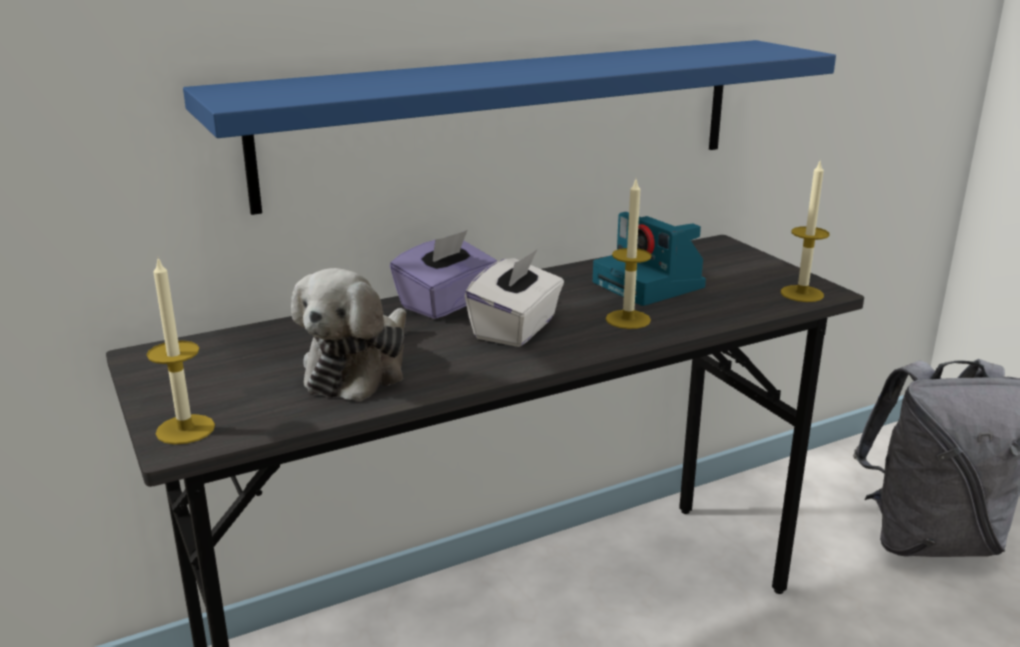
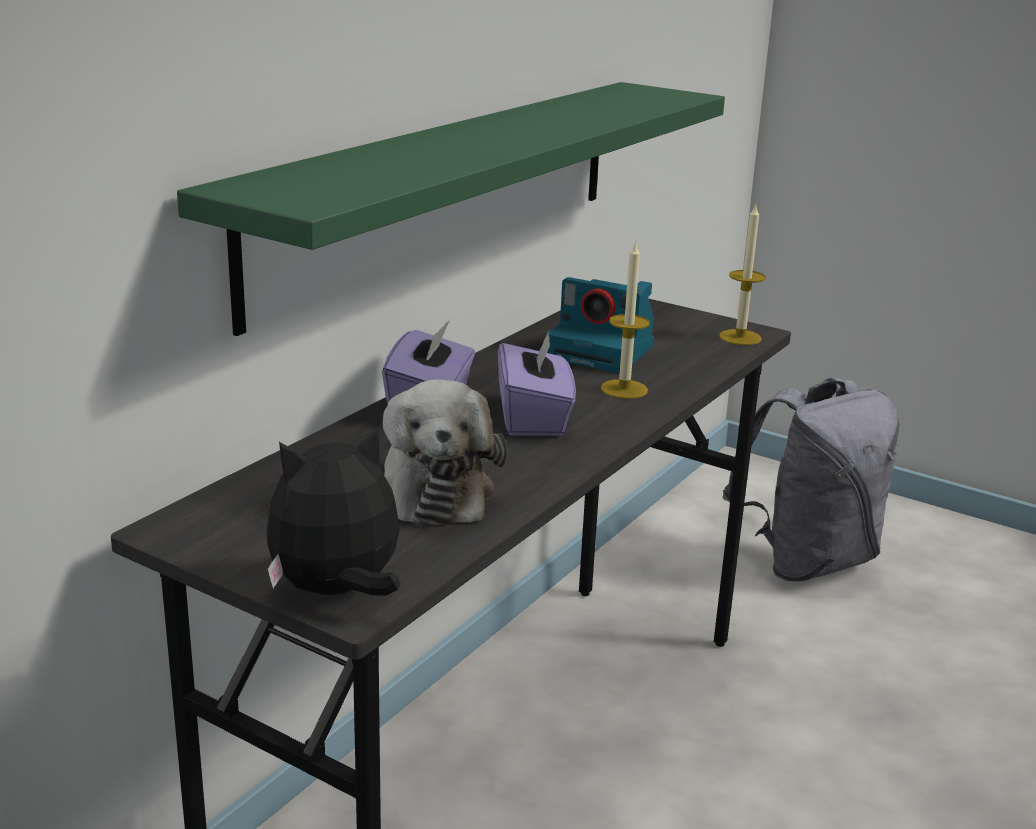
camera: 30 degrees left, 0 degrees up
(185, 429) = (337, 592): candle -> plush toy
(509, 120) = (446, 190): blue shelf -> green shelf
(516, 329) = (534, 418): white tissue box -> purple tissue box

